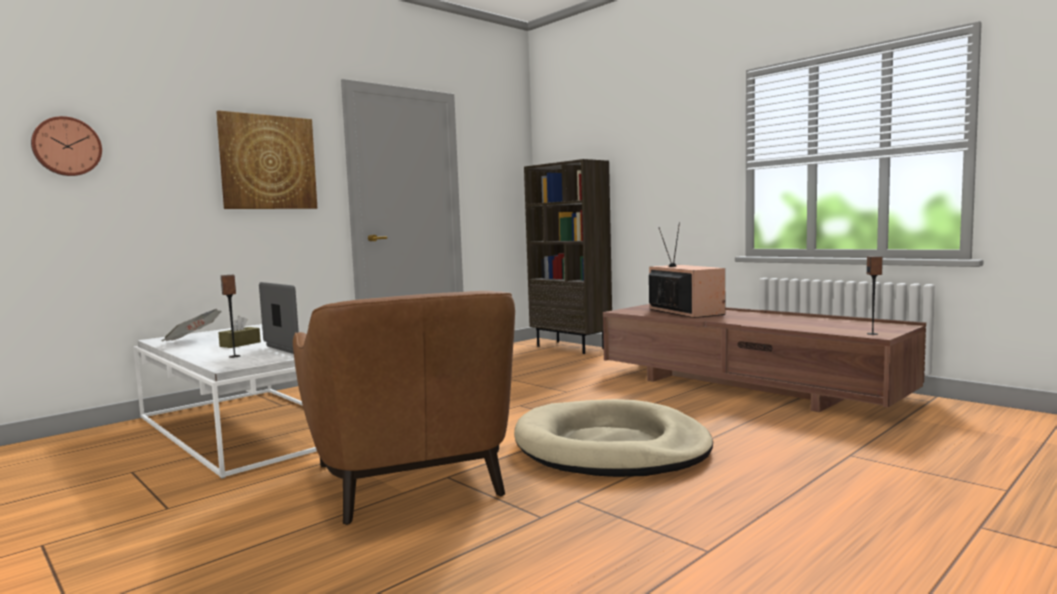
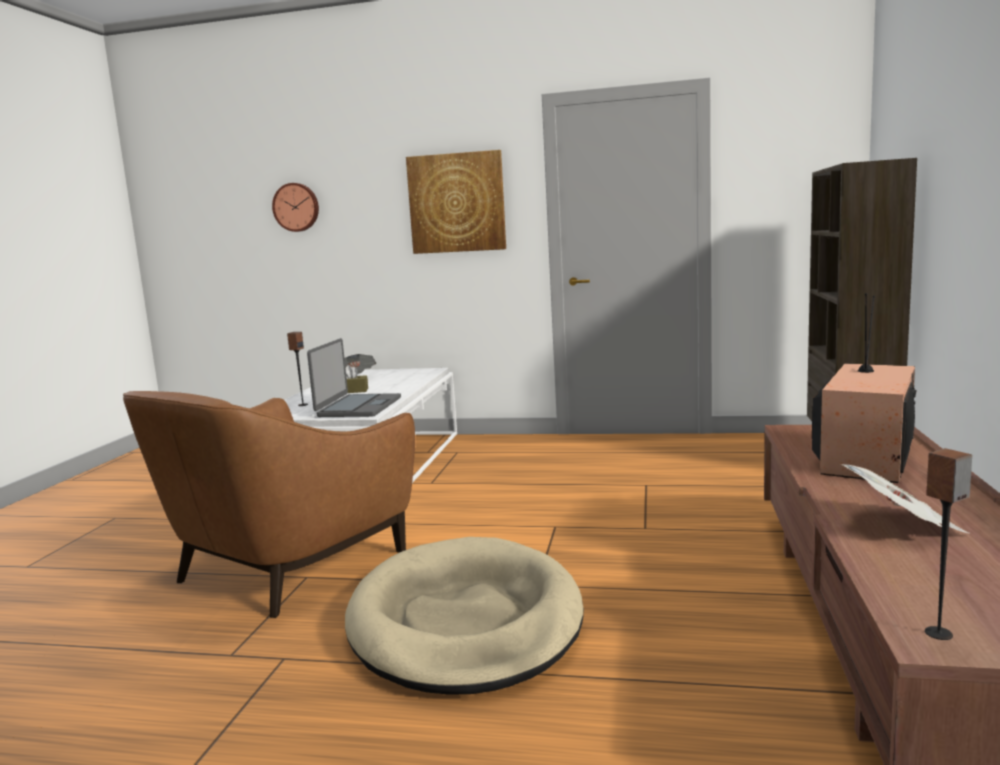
camera: 55 degrees right, 5 degrees up
(772, 321) = (902, 526): none -> newspaper

